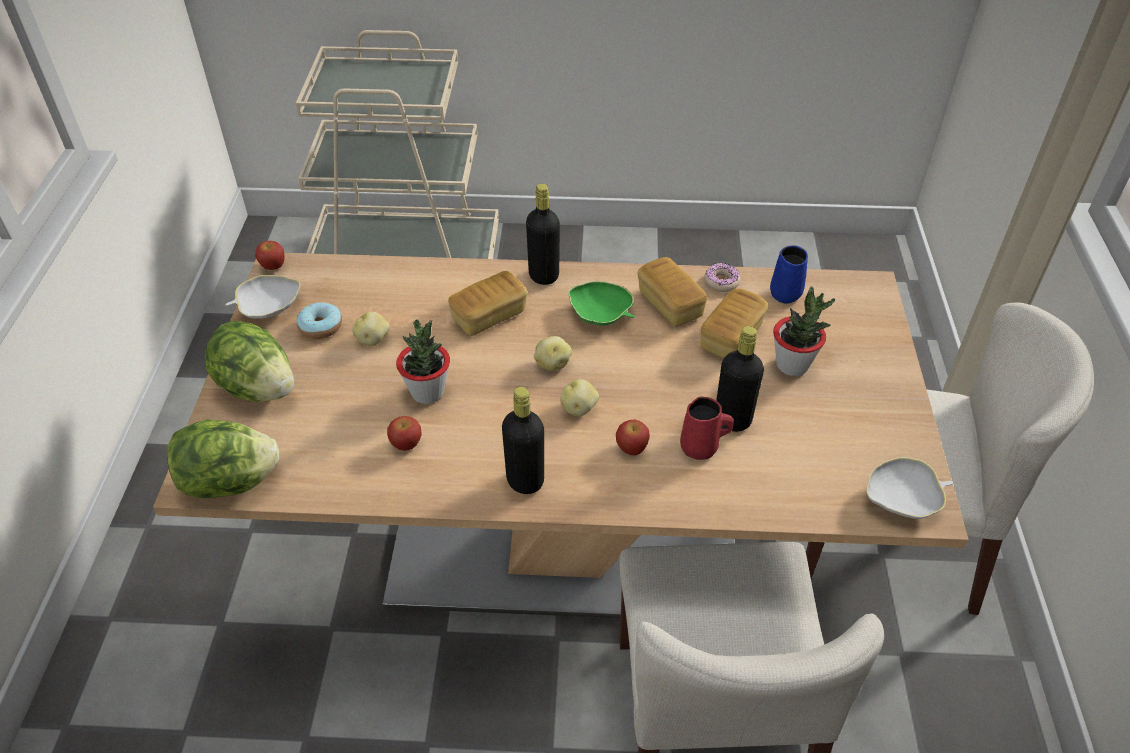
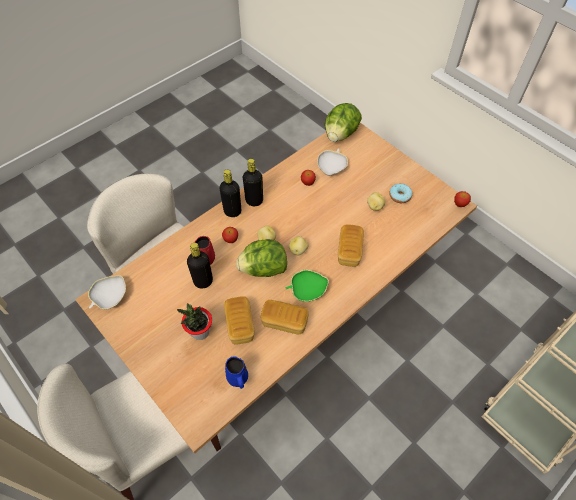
camera: 135 degrees right, 10 degrees up
(258, 388) = (381, 162): lettuce -> lettuce (263, 269)
(268, 308) = (429, 188): white bowl -> white bowl (331, 167)
(427, 392) = (326, 203): potted plant -> none
(543, 275) = (356, 291): black bottle -> black bottle (232, 211)
(721, 282) = (275, 358): donut -> none

